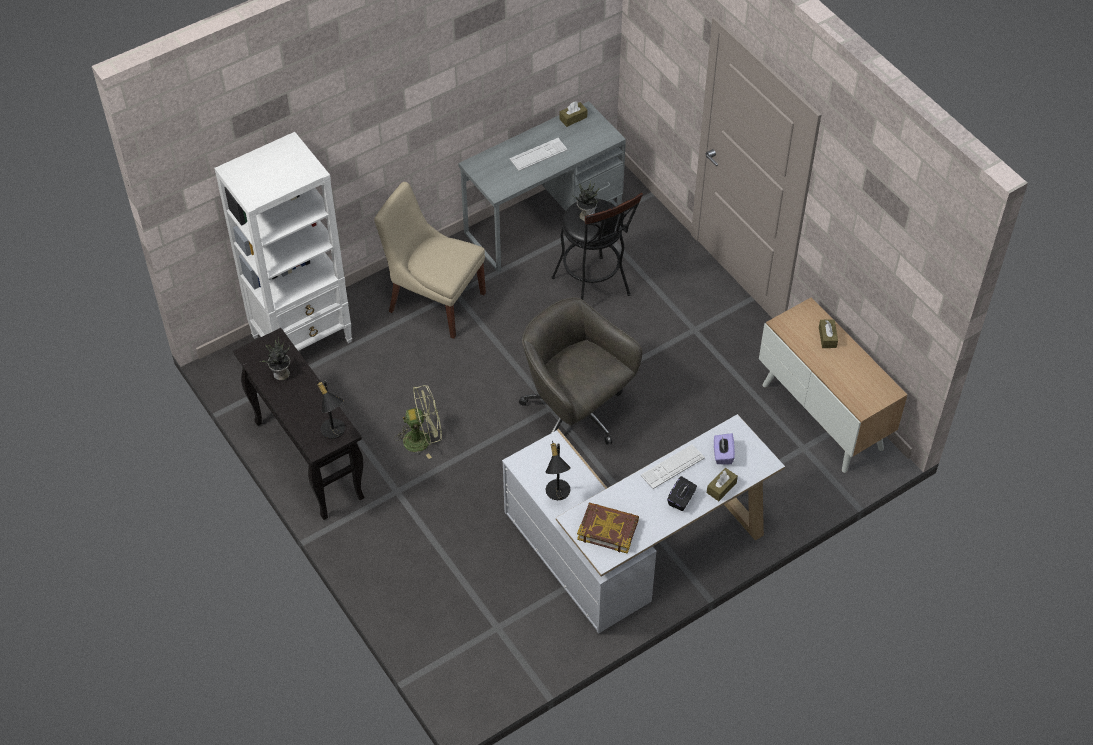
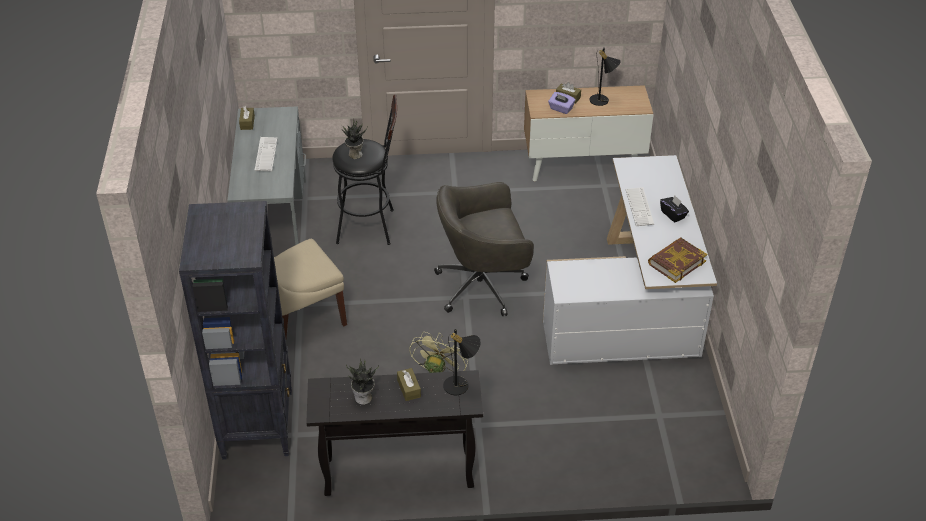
camera: 60 degrees left, 10 degrees down
(303, 338) = (258, 423): white bookcase -> black bookcase
(557, 494) = (611, 285): black table lamp -> black table lamp (602, 101)
(721, 488) = (675, 191): brown tissue box -> brown tissue box (409, 388)
(722, 454) = (645, 179): purple tissue box -> purple tissue box (561, 109)

